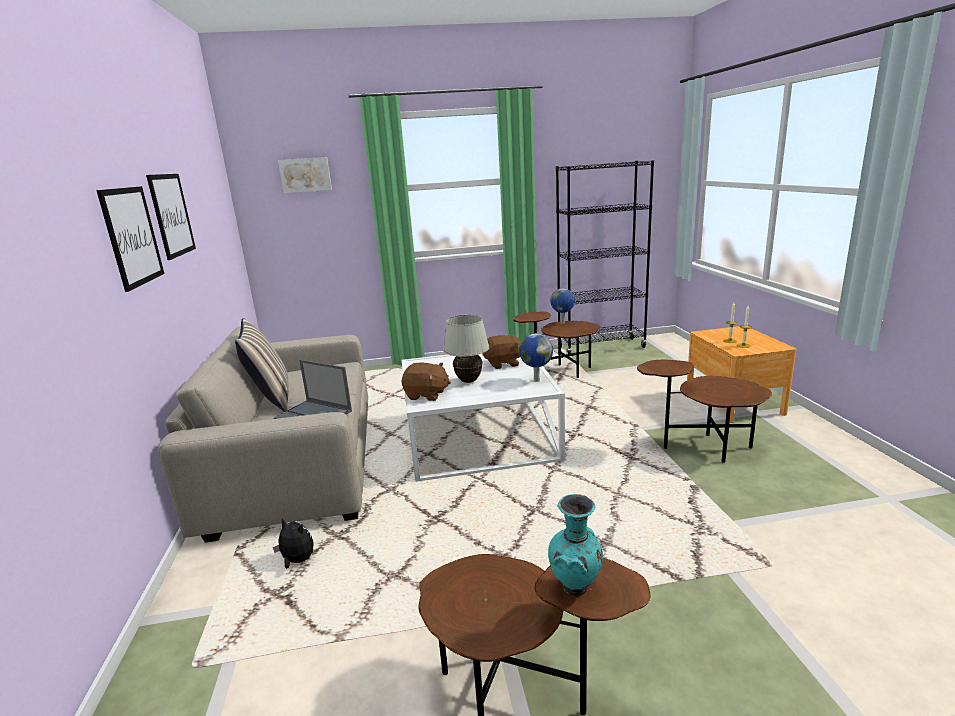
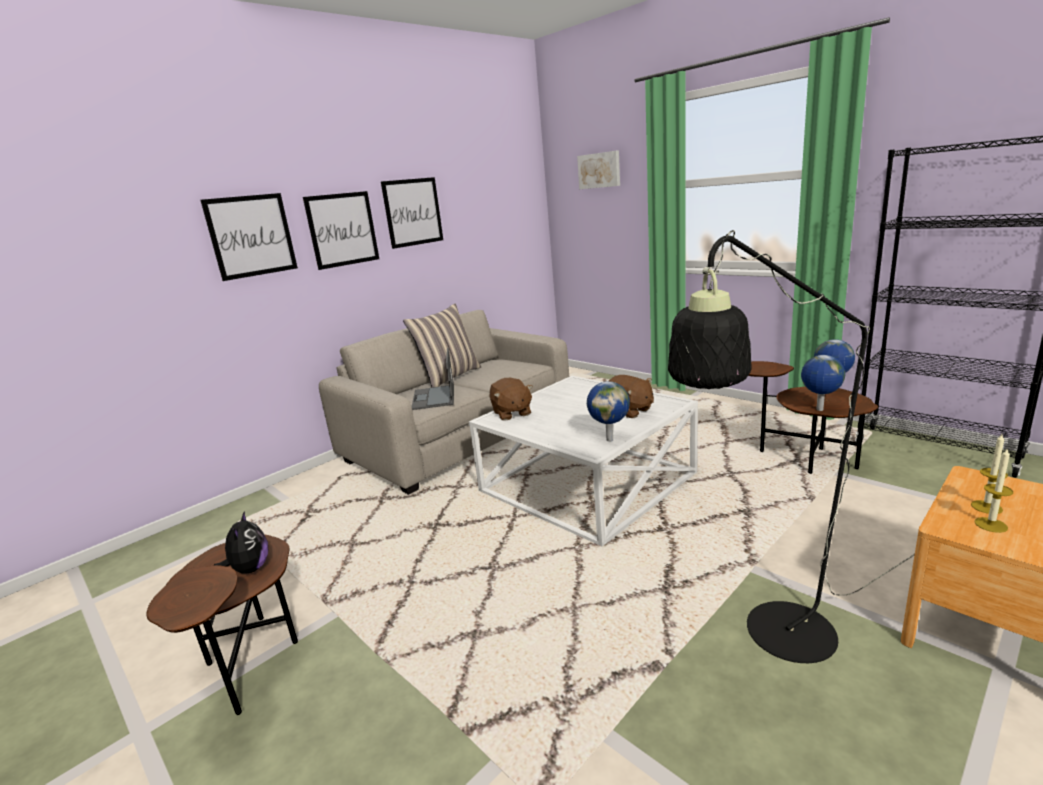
camera: 55 degrees right, 0 degrees up
(65, 246) = (251, 236): none -> picture
(297, 561) = (346, 500): plush toy -> plush toy (250, 569)
(469, 381) = (564, 415): white table lamp -> none
(576, 589) = (185, 588): turquoise vase -> none
(579, 332) = (819, 409): none -> globe
(702, 448) = (776, 641): brown side table -> black floor lamp

